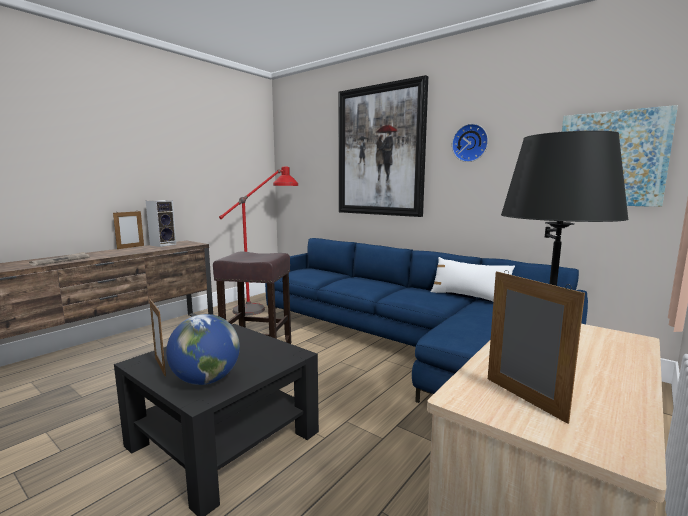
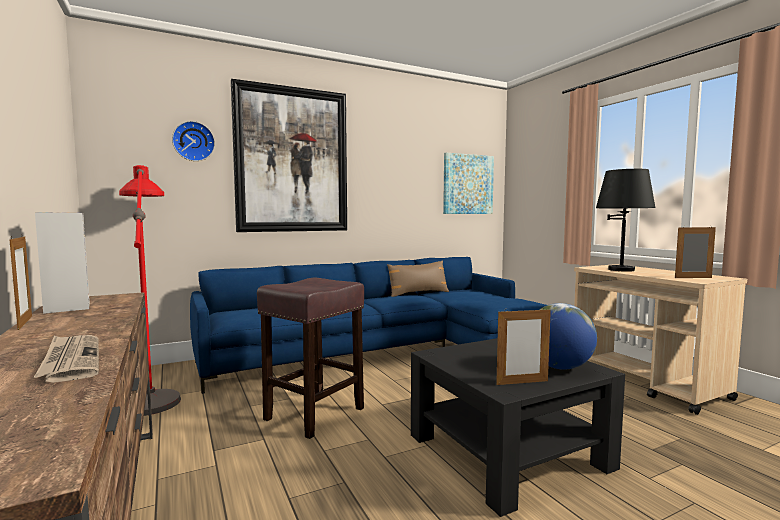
camera: 65 degrees left, 5 degrees down
(469, 297) = (418, 293): white pillow -> brown pillow
(470, 143) = (384, 163): wall clock -> wall clock (193, 141)

